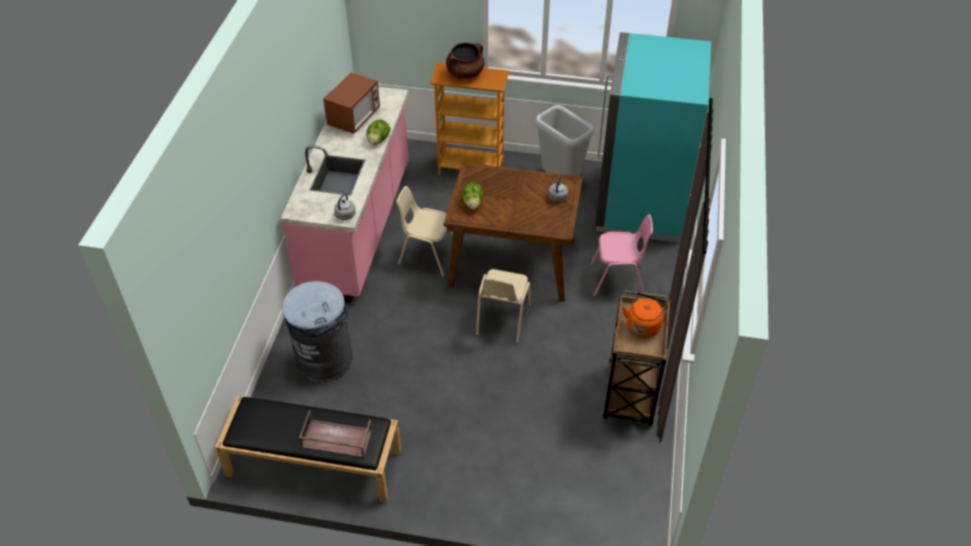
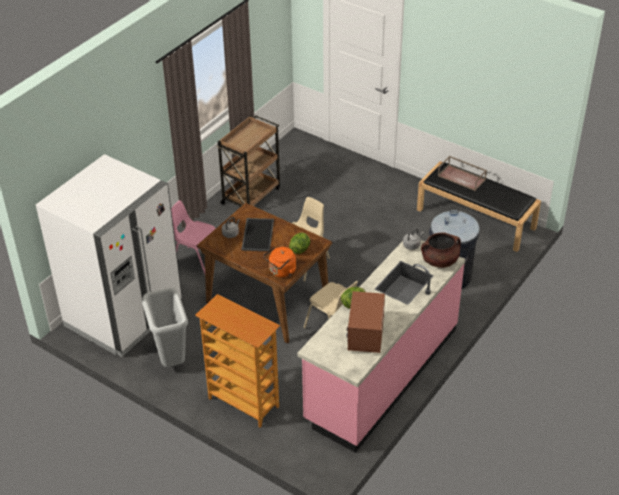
camera: 155 degrees left, 5 degrees down
(354, 118) = (365, 335): microwave -> microwave turned 45 degrees counterclockwise
(465, 73) = (239, 324): brown cooking pot -> brown cooking pot (439, 261)
(529, 205) = (257, 234): none -> tray
(640, 205) = (124, 315): turquoise fridge -> white fridge
(643, 325) = (245, 139): orange kettle -> orange kettle (281, 272)

